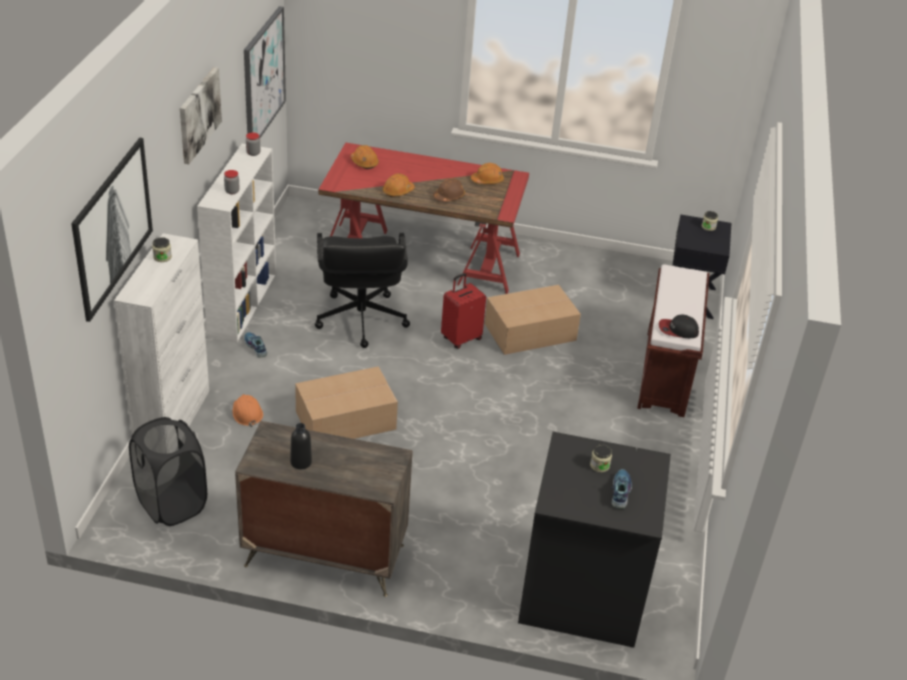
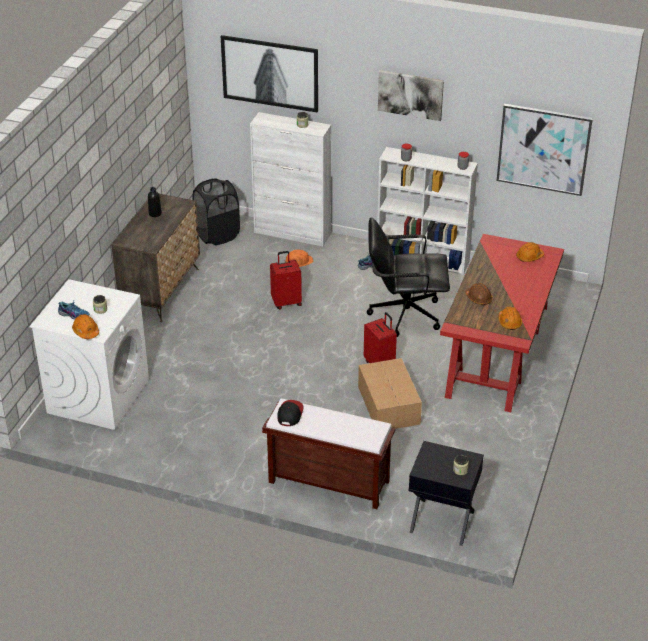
camera: 100 degrees right, 0 degrees up
(344, 420) = (286, 302): cardboard box -> red suitcase
(398, 191) = (484, 272): orange hard hat -> orange hard hat (86, 331)
(581, 593) = (98, 395): black washing machine -> white washing machine

